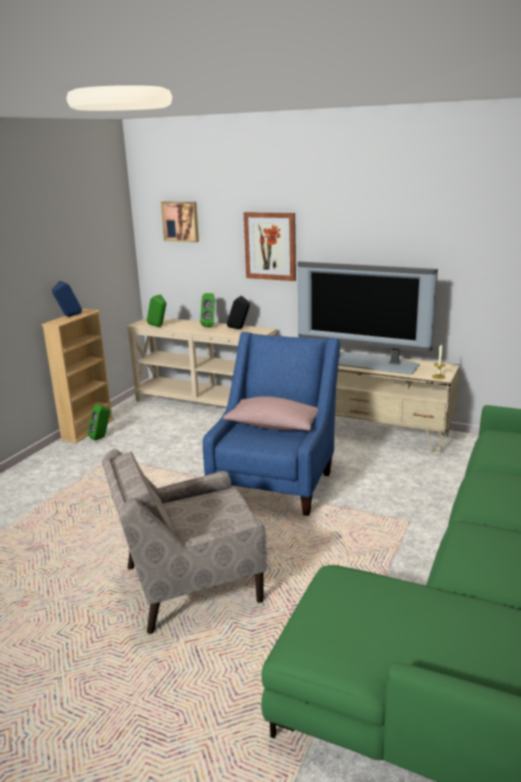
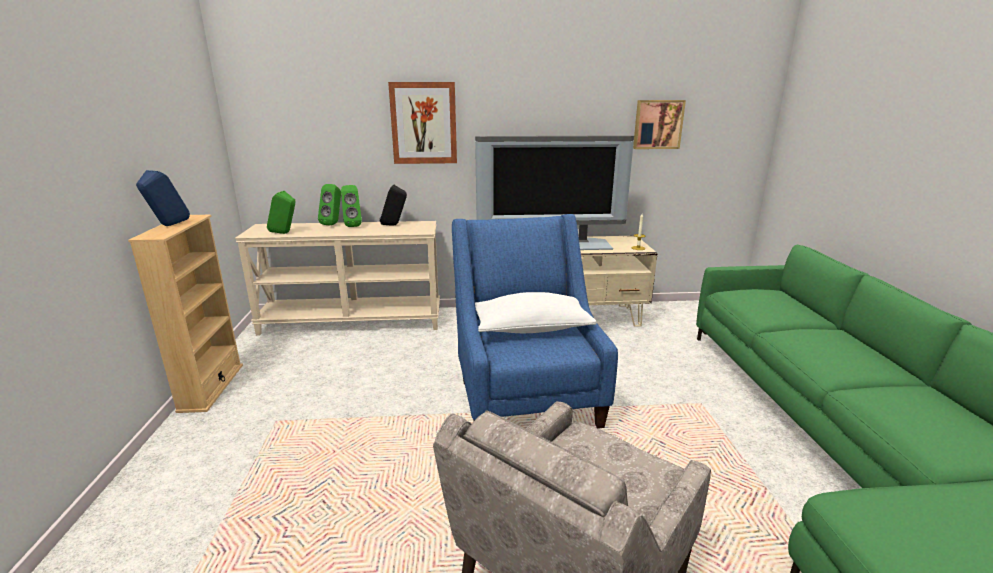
camera: 30 degrees left, 0 degrees up
(102, 437) = (243, 394): green speaker -> green speaker (333, 224)
(181, 221) = (296, 96): picture -> picture (657, 124)
(274, 426) = (531, 328): pink pillow -> white pillow

